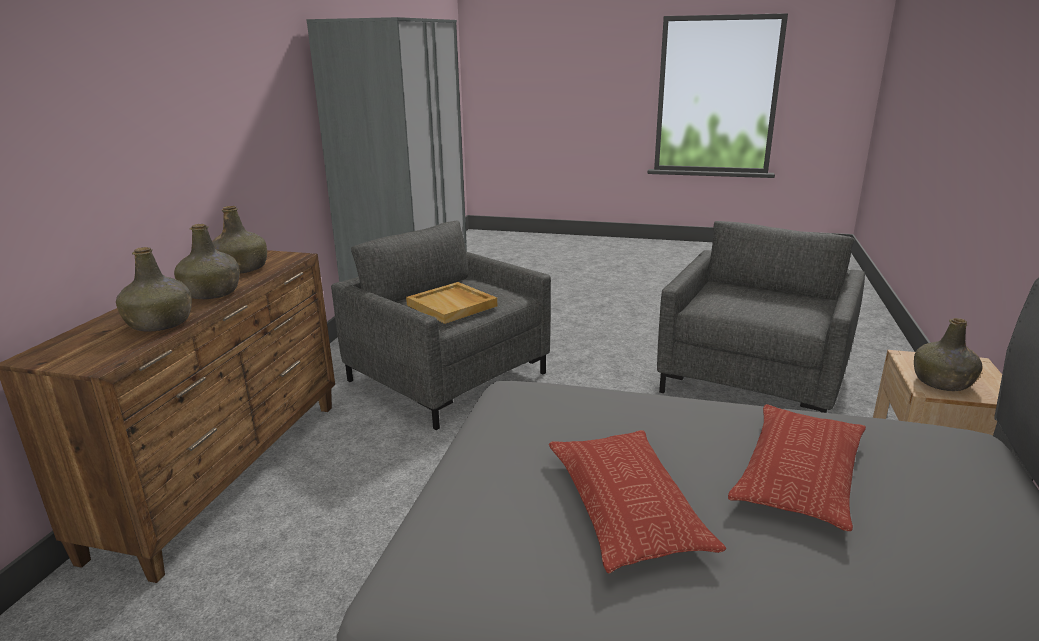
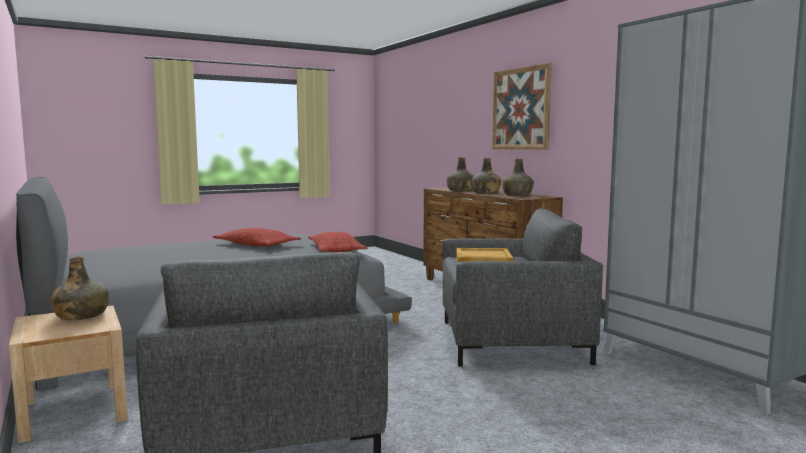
camera: 135 degrees right, 15 degrees down
(121, 117) = (521, 109): none -> picture
(799, 473) = (191, 257): pillow -> pillow (336, 249)

